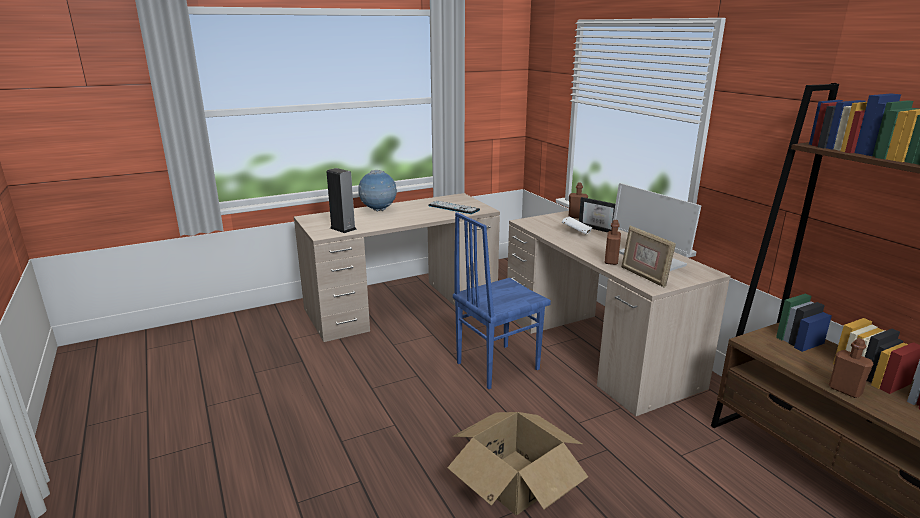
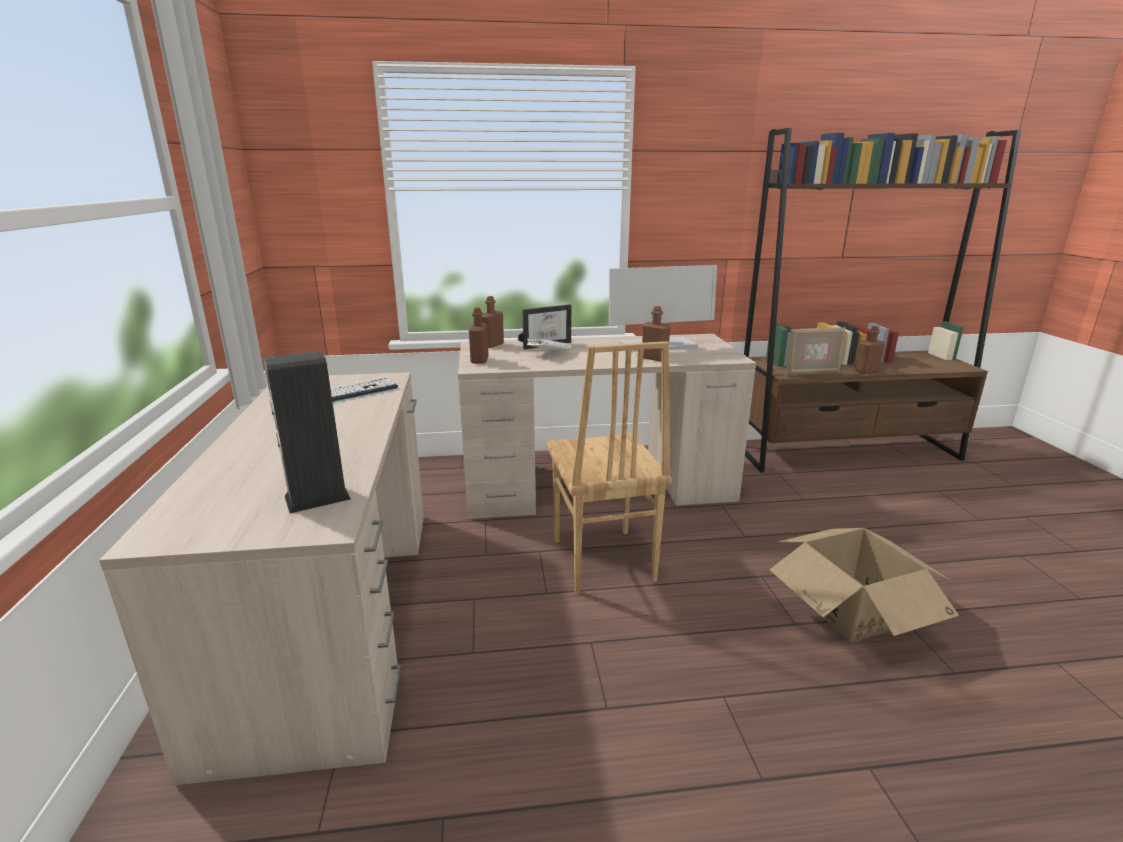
camera: 70 degrees left, 0 degrees up
(378, 210) = (252, 450): globe -> none
(496, 365) = (601, 560): blue chair -> brown chair
(539, 220) = (479, 360): none -> brown bottle
(644, 276) = (705, 356): picture frame -> picture frame (811, 373)

